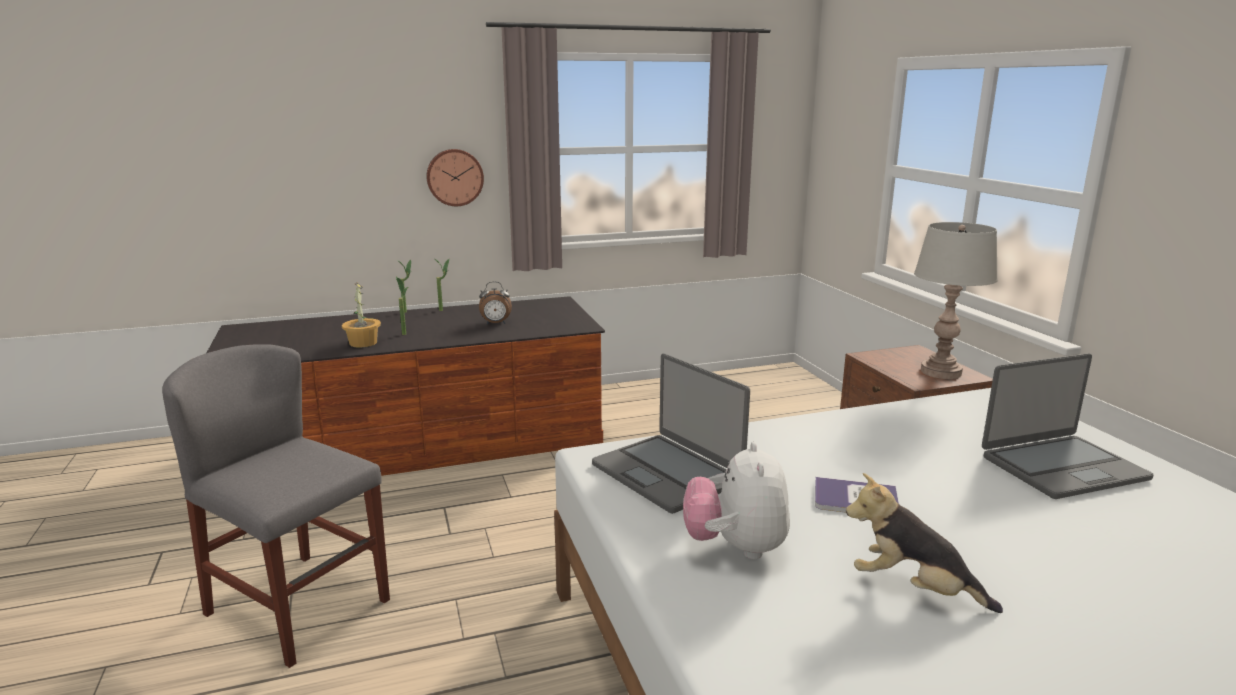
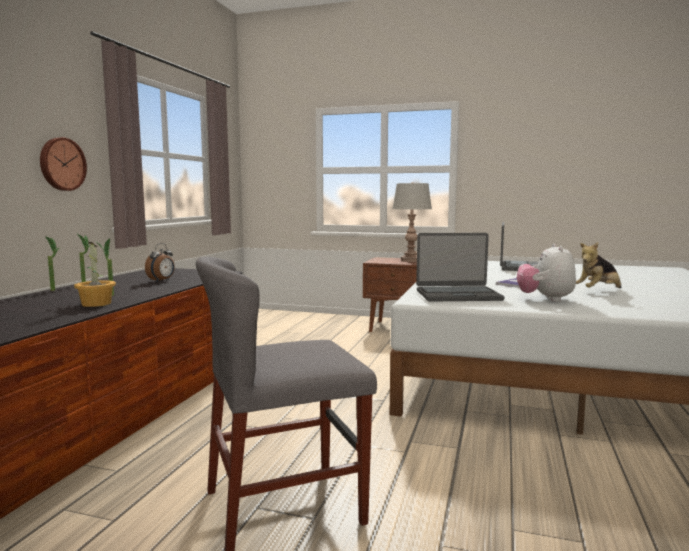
camera: 55 degrees left, 10 degrees down
(735, 547) = (545, 299): plush toy -> plush toy turned 60 degrees clockwise

